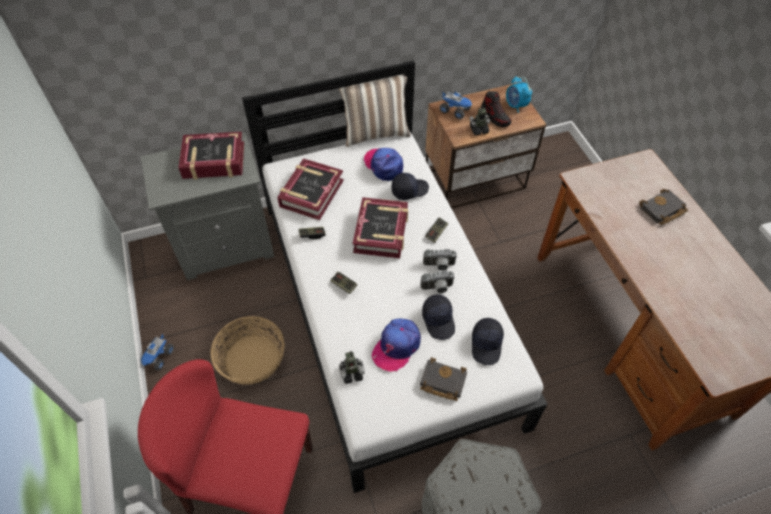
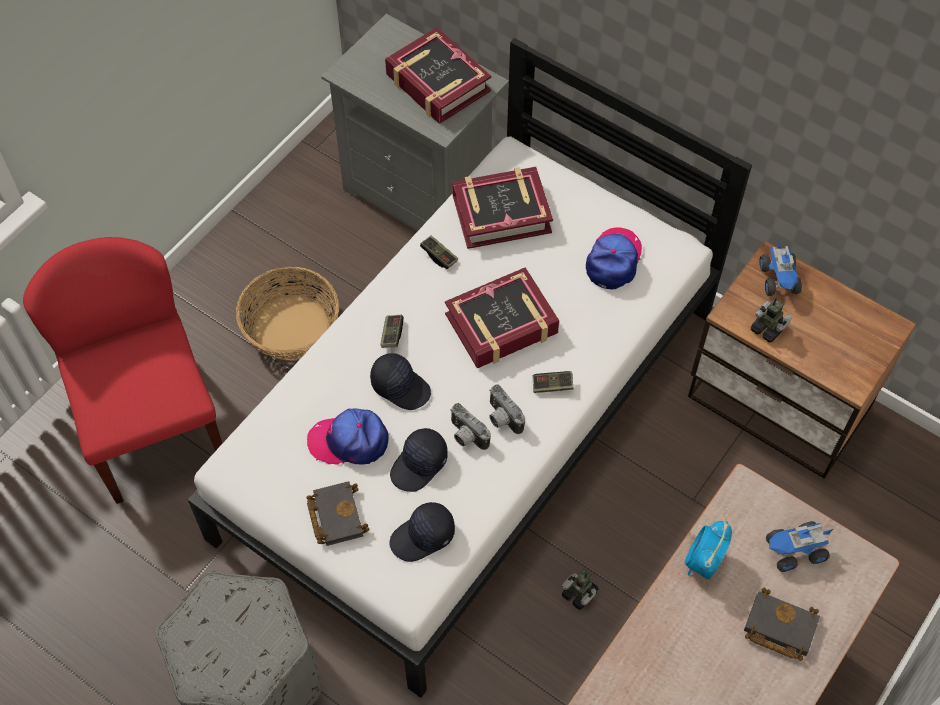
camera: 55 degrees right, 5 degrees up
(158, 357) = (228, 237): toy truck -> toy truck (794, 551)
(351, 373) = (281, 416): toy robot -> toy robot (579, 594)
(375, 133) = (666, 217): pillow -> none
(409, 190) = (596, 313): black cap -> black cap (401, 386)
(495, 117) = (814, 335): shoe -> none
(515, 106) = (862, 348): alarm clock -> alarm clock (703, 562)

